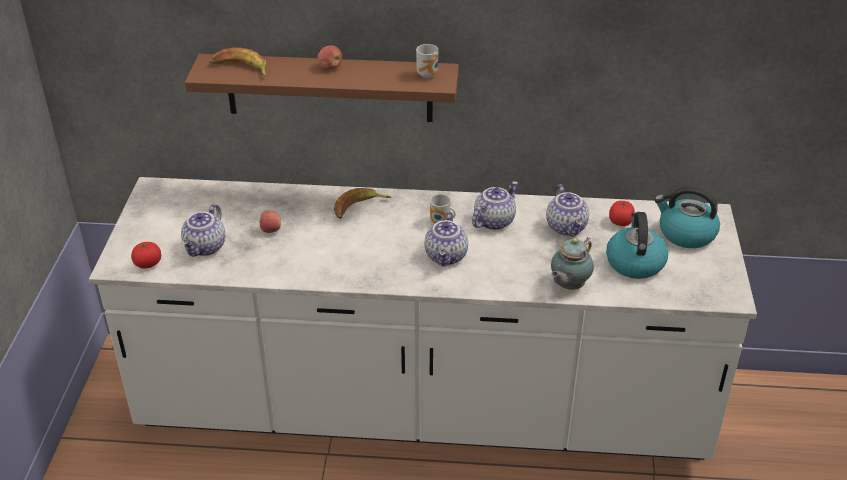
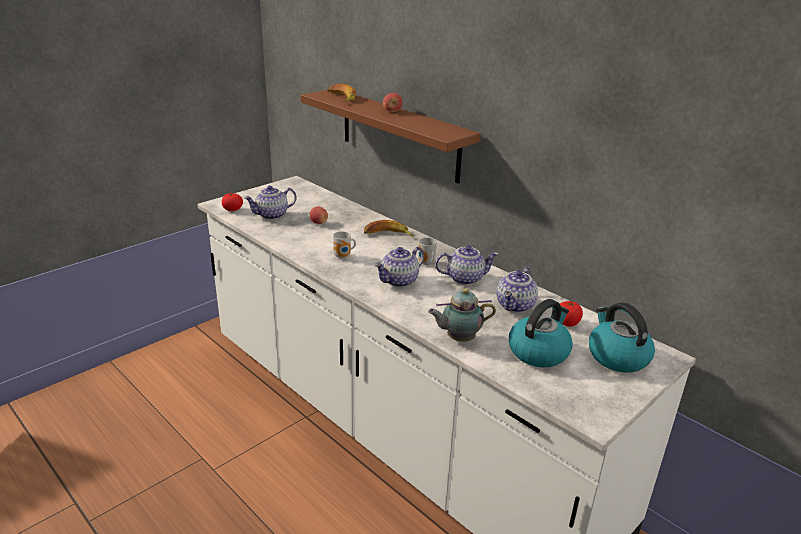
camera: 40 degrees right, 10 degrees down
(429, 74) = (448, 131): mug -> mug (343, 256)

